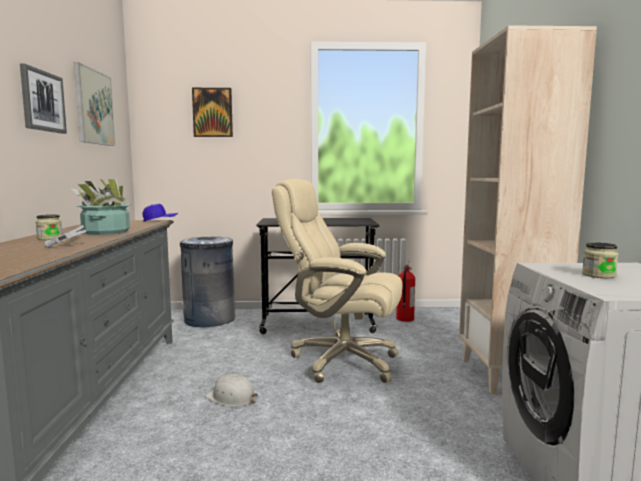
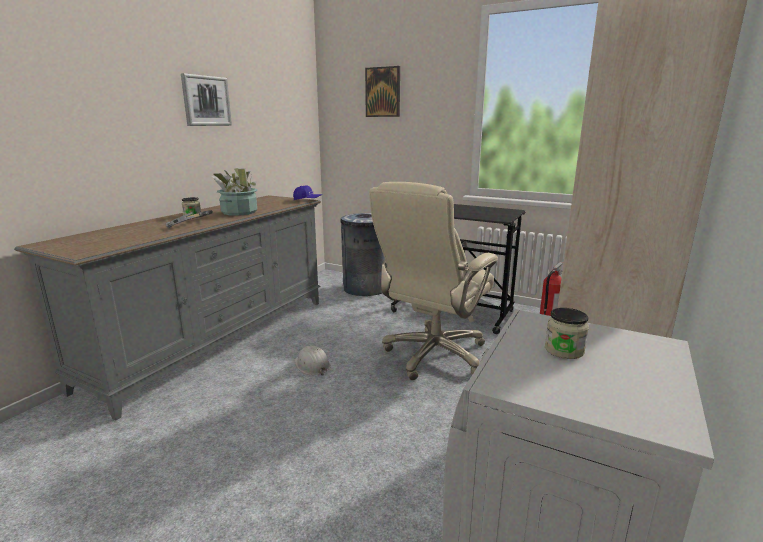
camera: 30 degrees right, 10 degrees up
(94, 107) = (269, 97): picture -> none
(341, 361) = (432, 356): beige office chair -> beige office chair turned 105 degrees counterclockwise

